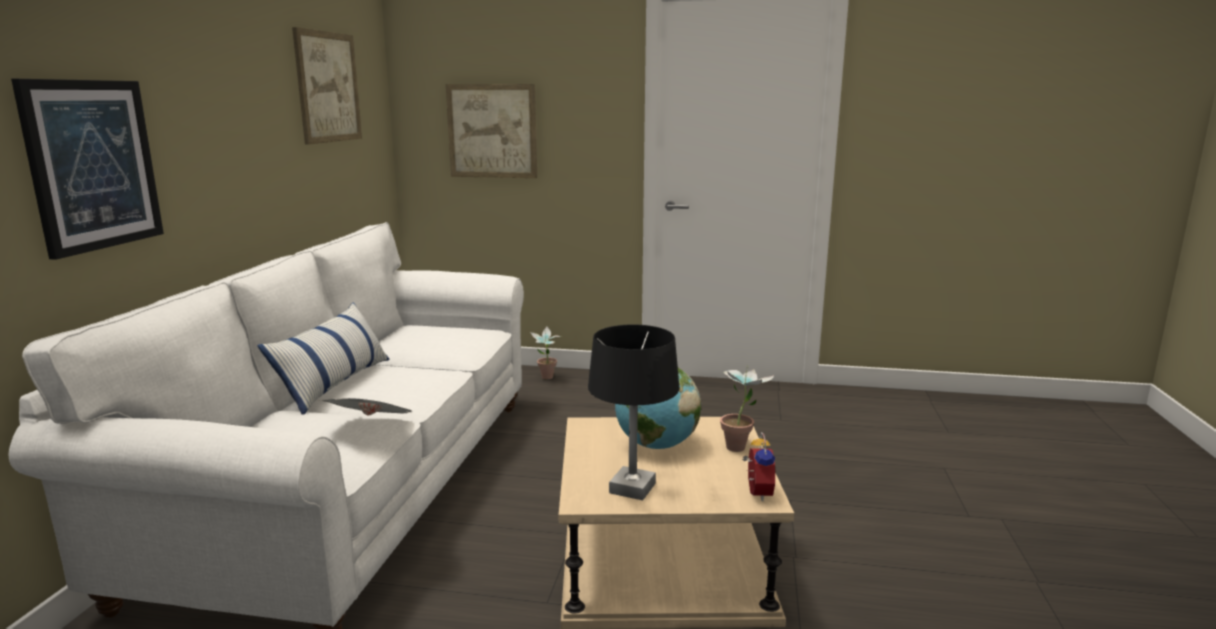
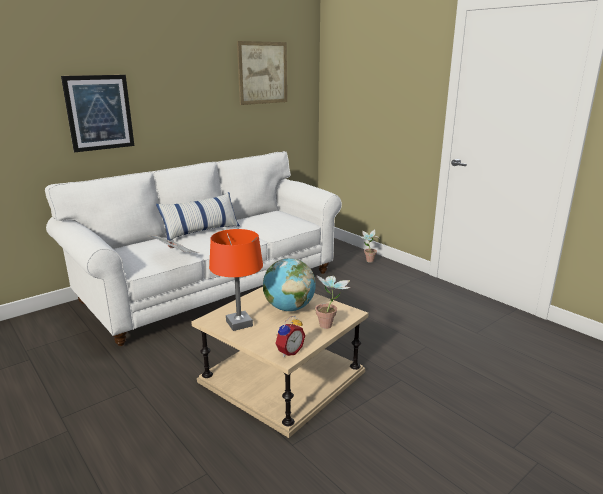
camera: 40 degrees right, 5 degrees up
(492, 131) = (363, 101): picture -> none
(632, 488) = (239, 324): black table lamp -> orange table lamp

